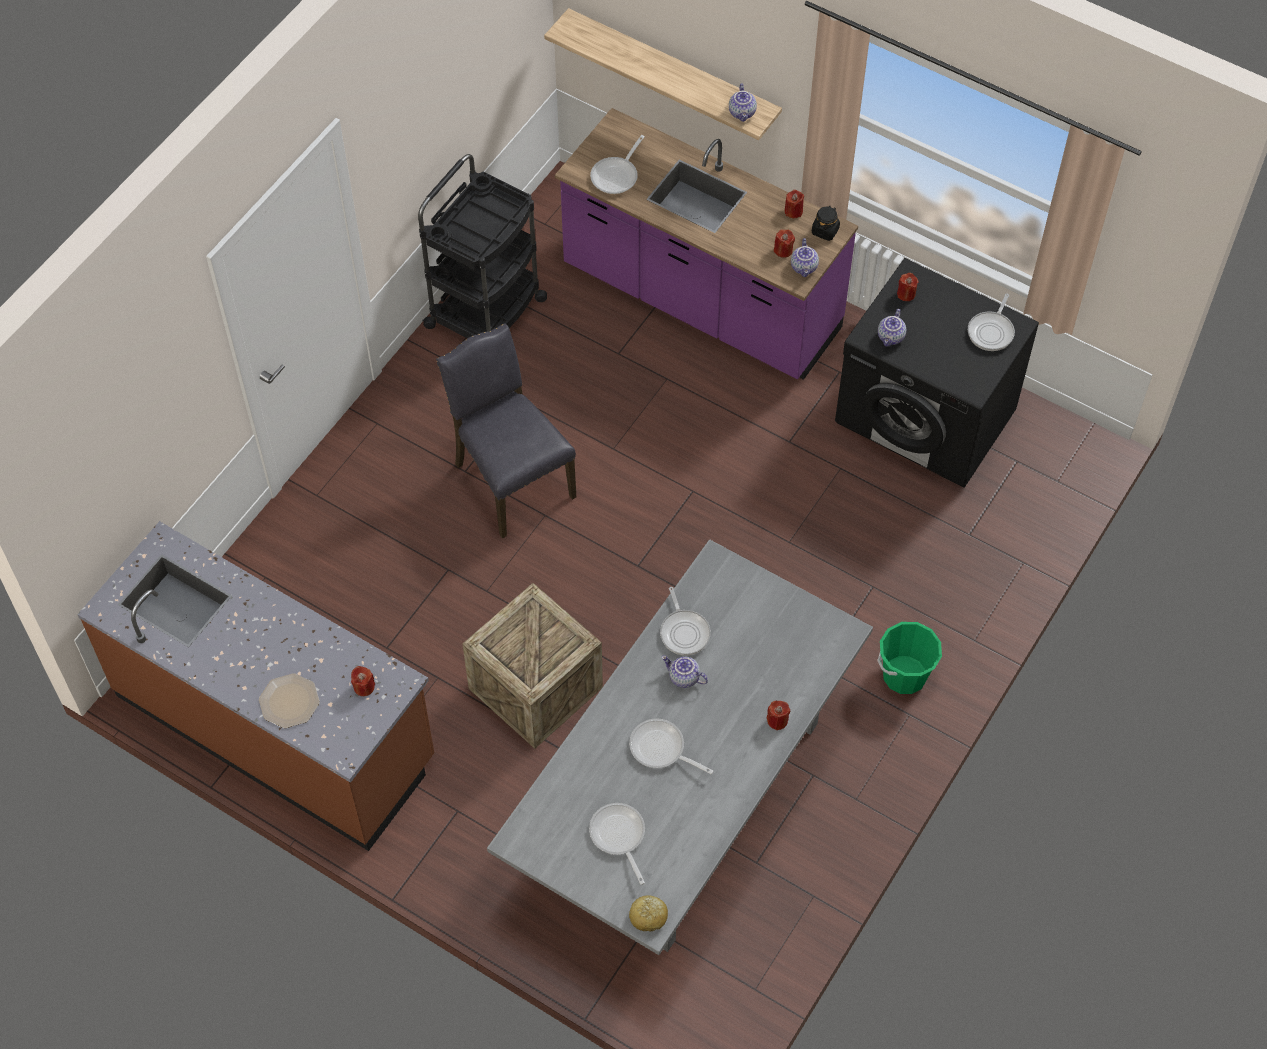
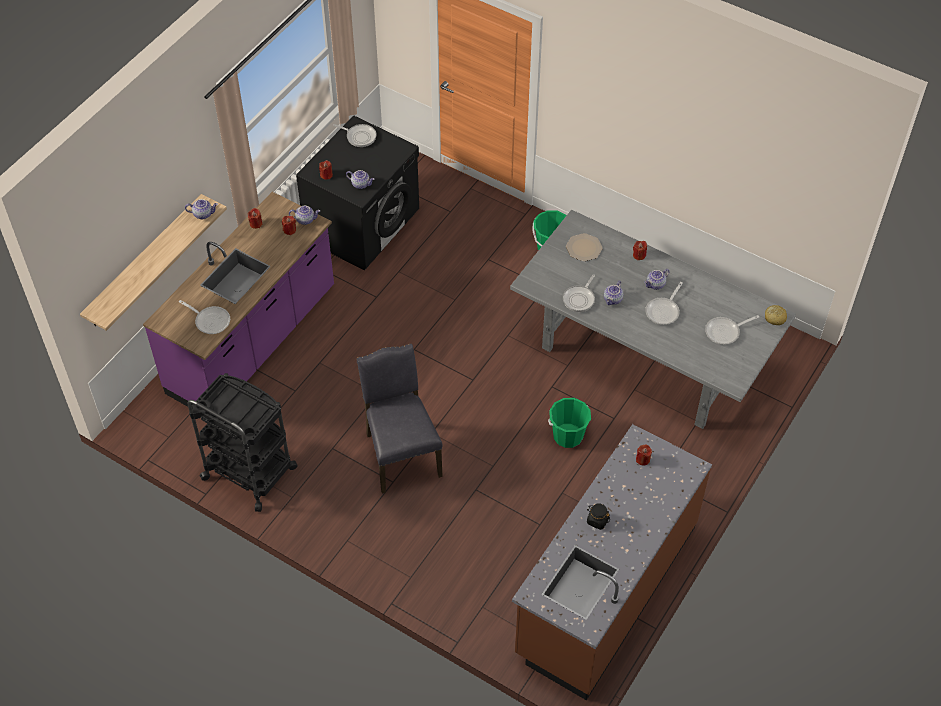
camera: 90 degrees left, 5 degrees down
(289, 702) = (658, 502): plate -> plate (584, 248)
(510, 479) = (401, 453): grey chair -> grey chair turned 105 degrees clockwise
(535, 688) = (568, 436): crate -> green bucket
(684, 631) = (579, 299): frying pan -> frying pan turned 135 degrees clockwise
(715, 741) = (655, 285): none -> teapot
(825, 231) = (275, 208): black jar -> black jar (597, 520)

